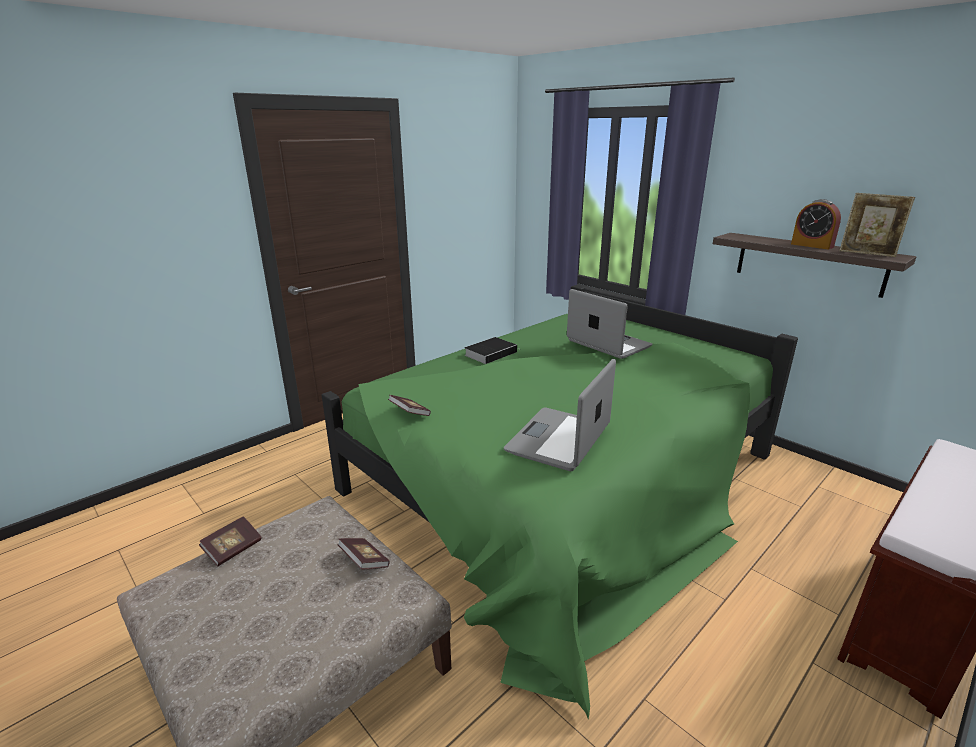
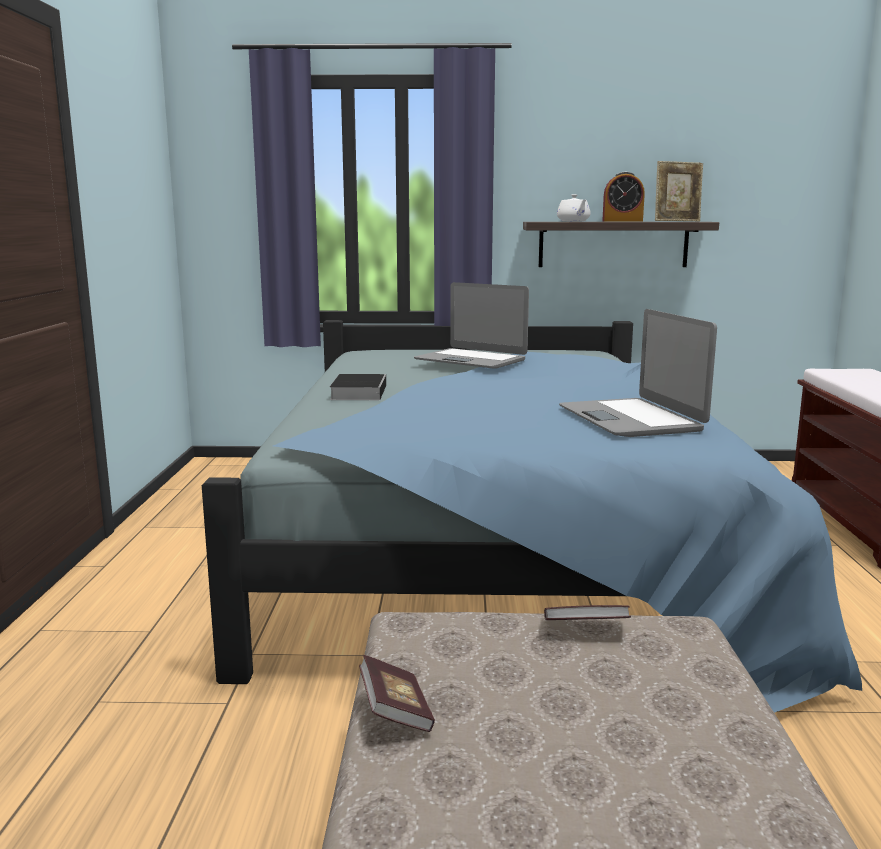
camera: 45 degrees left, 10 degrees down
(409, 413) = (431, 445): book -> none
(565, 482) = (499, 550): green bed -> blue bed
(608, 344) = (471, 360): laptop -> laptop turned 150 degrees counterclockwise
(764, 240) = (573, 221): none -> white teapot

